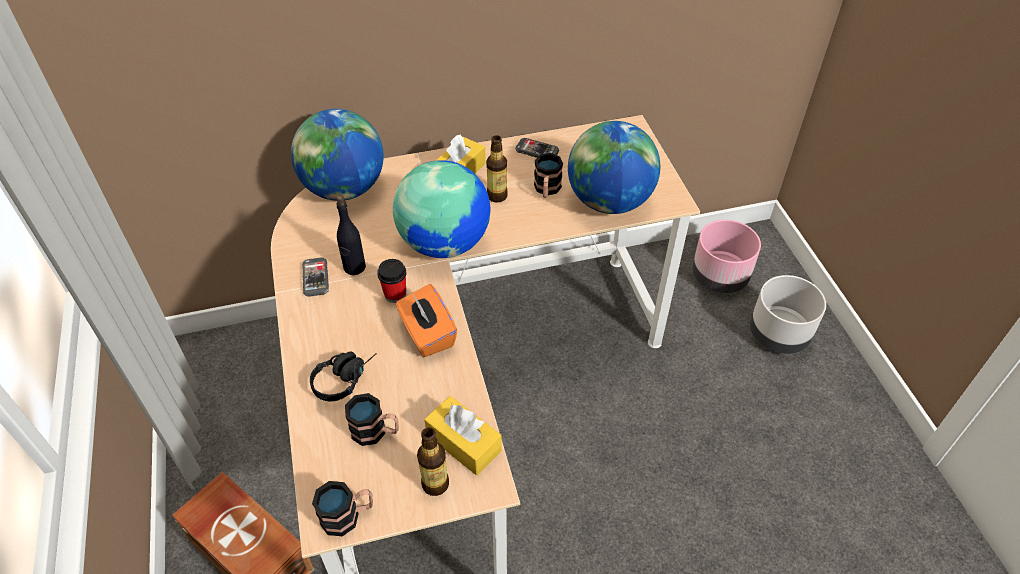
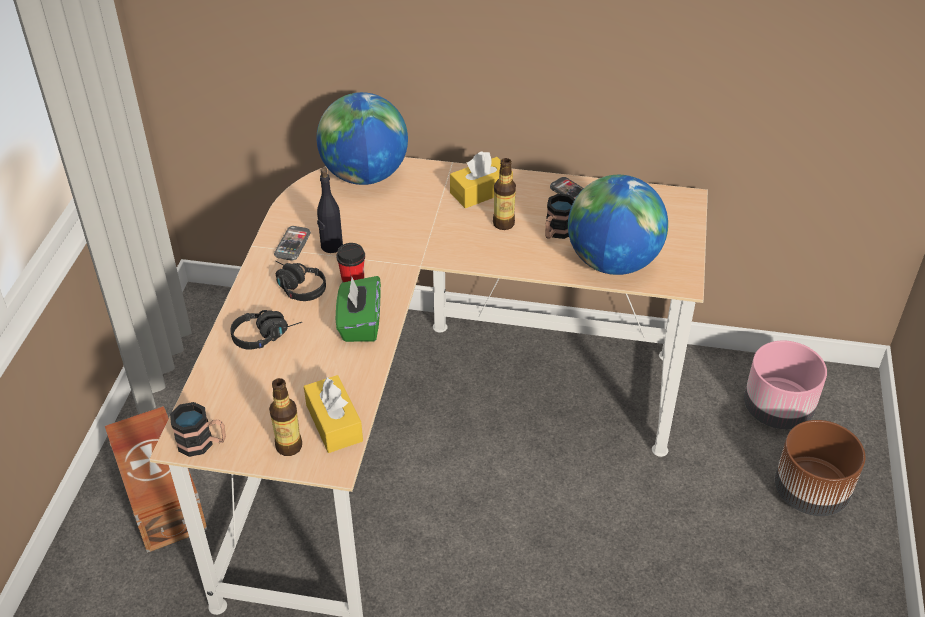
camera: 25 degrees right, 5 degrees down
(344, 319) = (296, 287): none -> black headphones
(375, 431) = (265, 387): mug -> none
(427, 334) = (360, 324): orange tissue box -> green tissue box
(445, 243) = (426, 250): globe -> none
(779, 334) = (811, 492): grey planter -> brown planter

